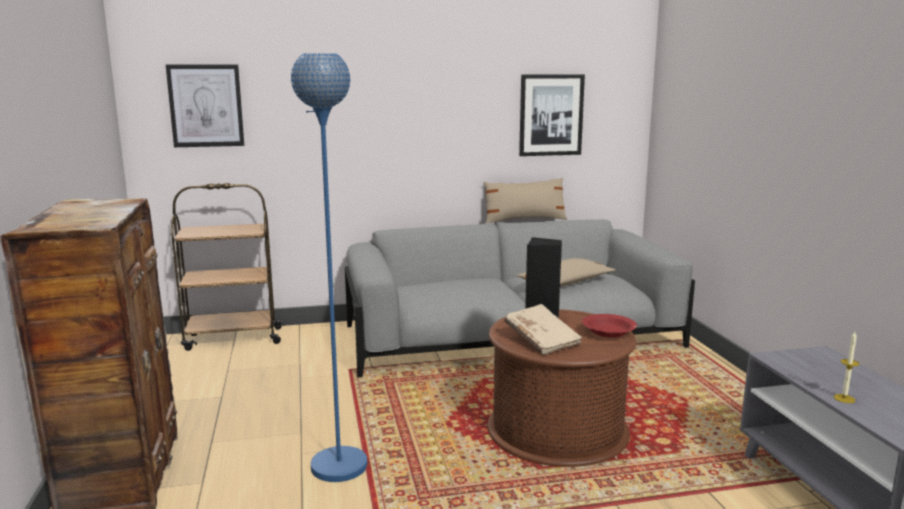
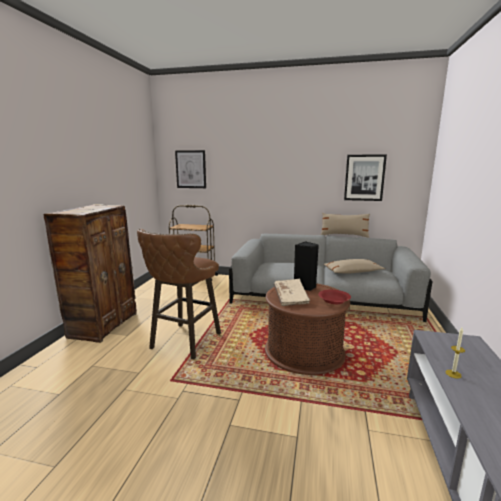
camera: 25 degrees right, 0 degrees up
(338, 466) = (184, 342): blue floor lamp -> brown stool

